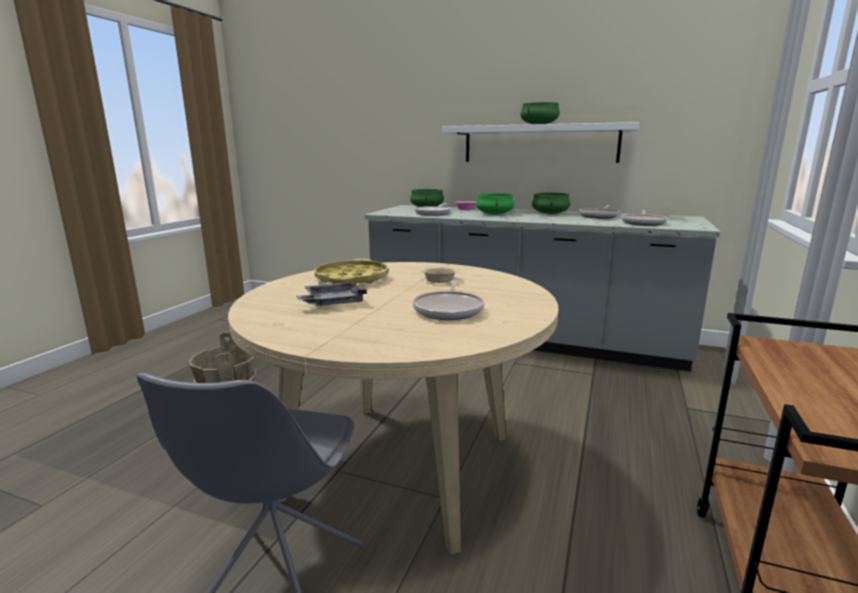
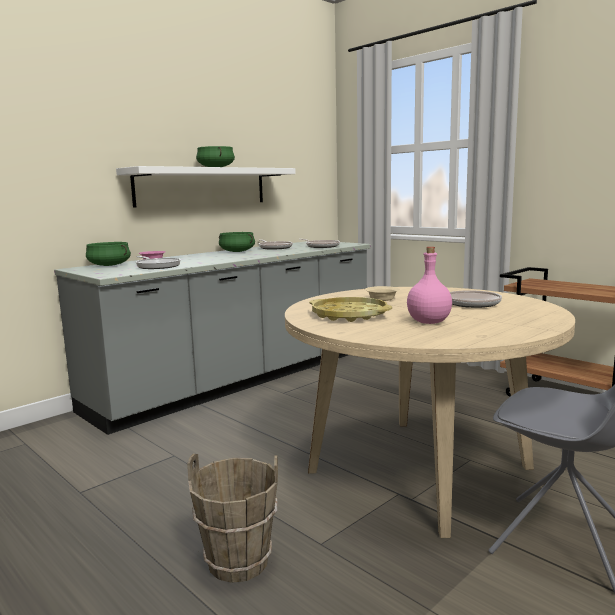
camera: 65 degrees left, 5 degrees down
(332, 303) = (429, 322): grey tray -> pink bottle
(494, 214) = (207, 258): green cooking pot -> none

